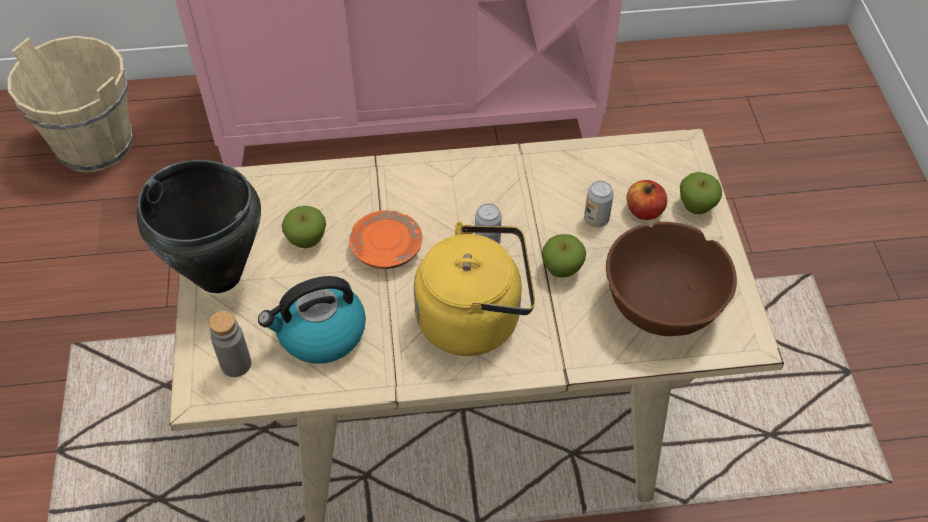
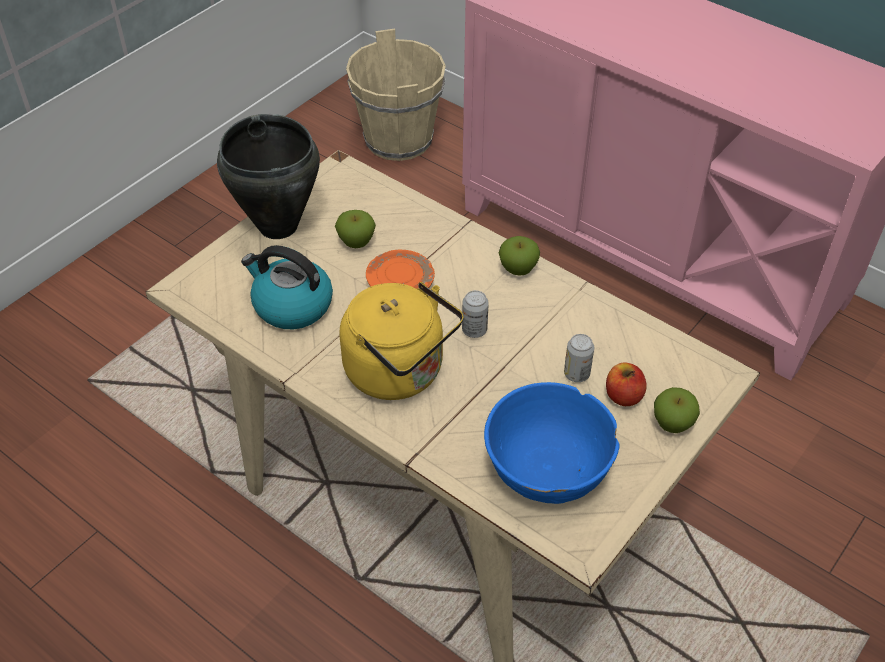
camera: 45 degrees right, 5 degrees down
(236, 364) = (221, 285): grey bottle -> none
(561, 269) = (504, 388): apple -> apple (518, 269)
(661, 304) = (547, 469): brown bowl -> blue bowl

